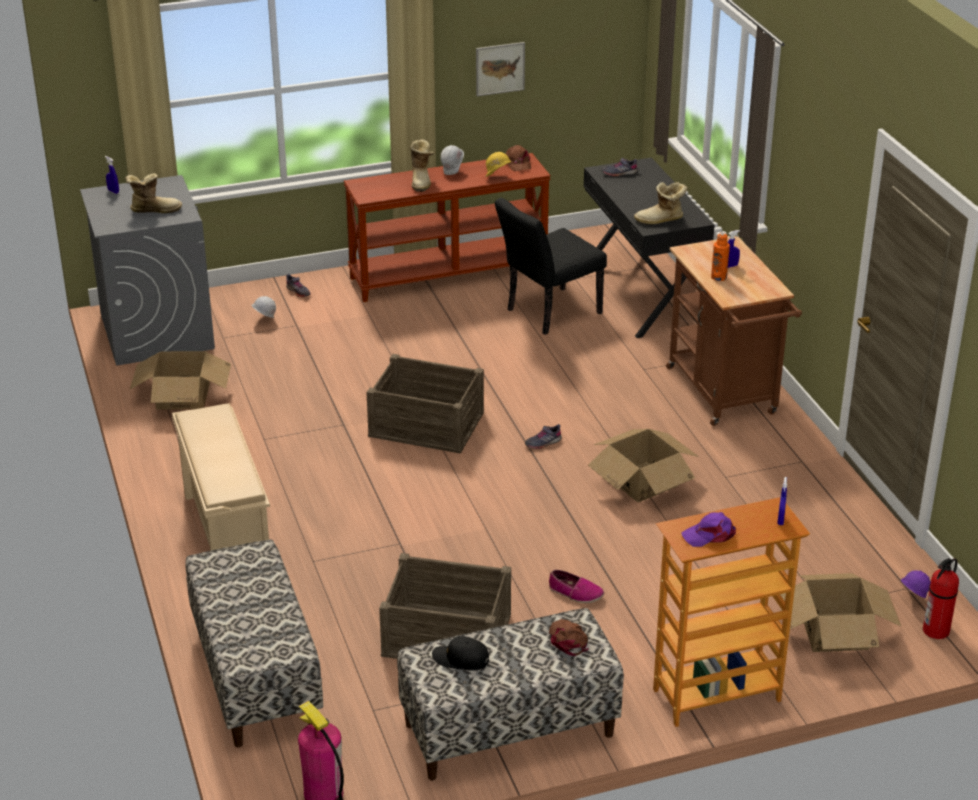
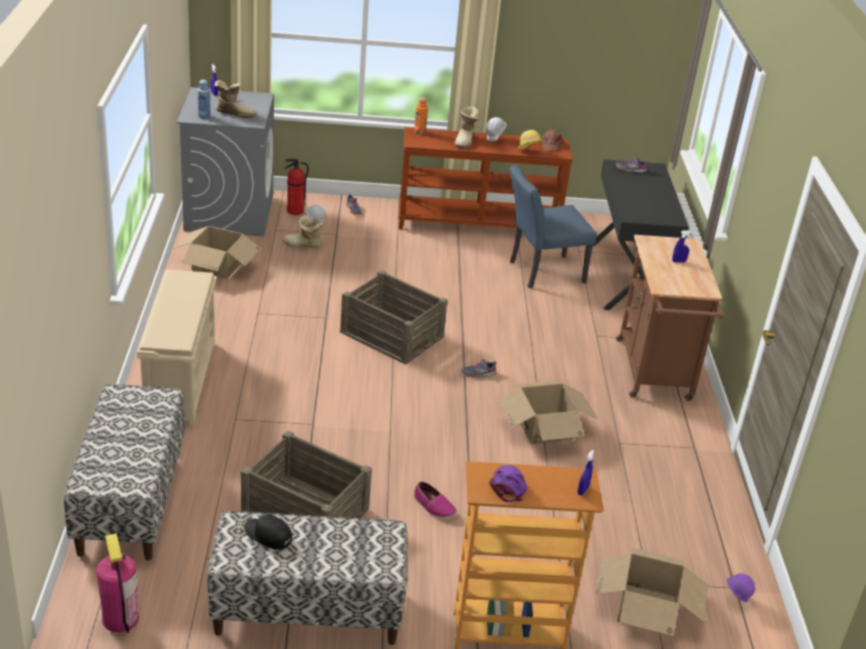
camera: 15 degrees right, 0 degrees up
(122, 222) = (204, 116): none -> blue bottle
(500, 68) = (554, 63): picture -> none
(548, 313) = (541, 272): black chair -> blue chair
(568, 639) = (370, 545): brown cap -> none
(660, 220) = (643, 213): boot -> boot (303, 245)
(710, 535) = (508, 485): purple cap -> purple cap turned 90 degrees clockwise
(718, 277) = (663, 268): orange bottle -> orange bottle (419, 132)
(936, 631) = (743, 636): fire extinguisher -> fire extinguisher (294, 211)

